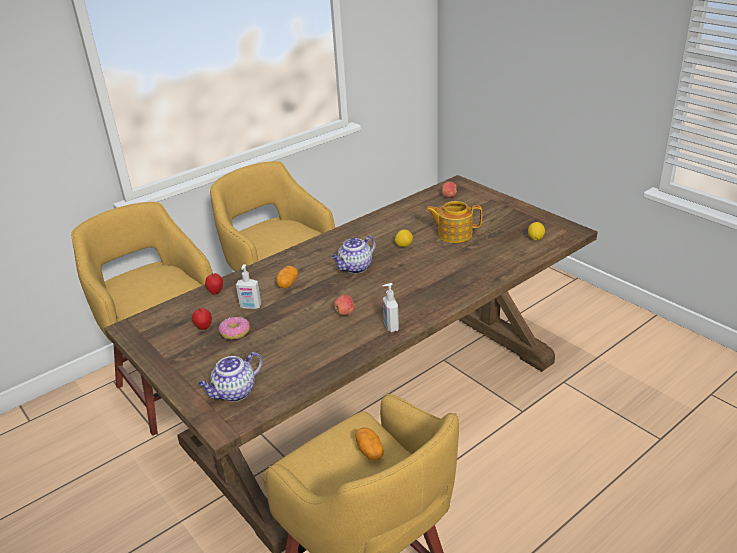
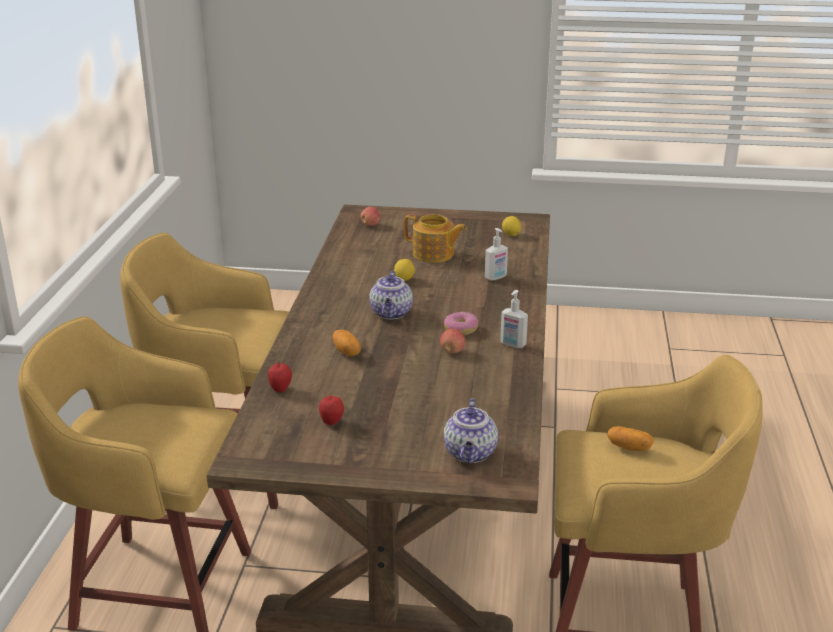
camera: 45 degrees left, 5 degrees down
(235, 332) = (374, 411): donut -> donut (461, 329)
(250, 307) = (347, 385): soap dispenser -> soap dispenser (496, 277)
(454, 234) = (434, 254): teapot -> teapot turned 120 degrees counterclockwise

